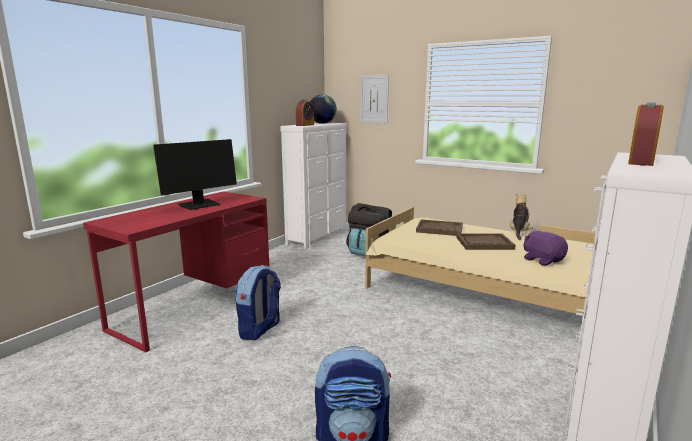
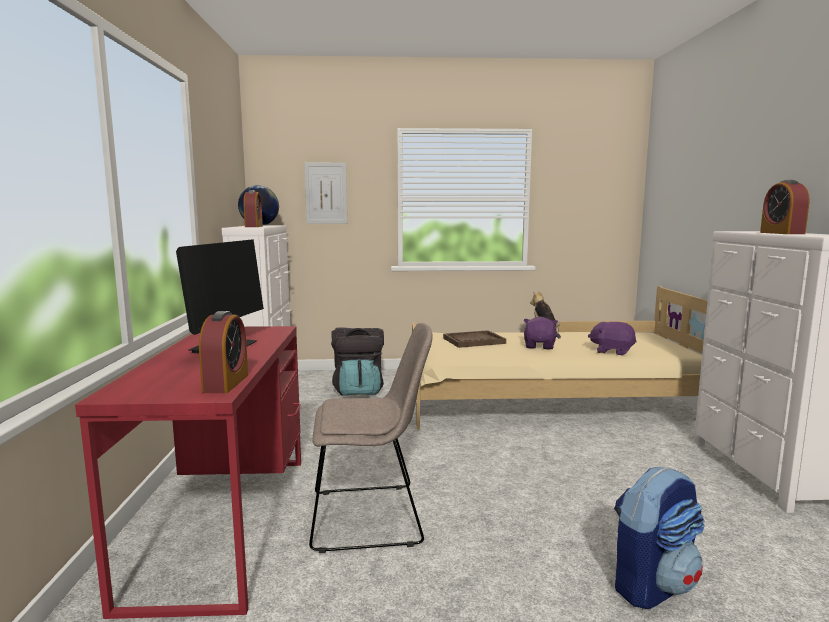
camera: 35 degrees left, 5 degrees down
(149, 225) = (226, 383): none -> alarm clock
(260, 330) = (371, 516): backpack -> beige chair
(484, 243) = (539, 346): brown tray -> purple plush toy

